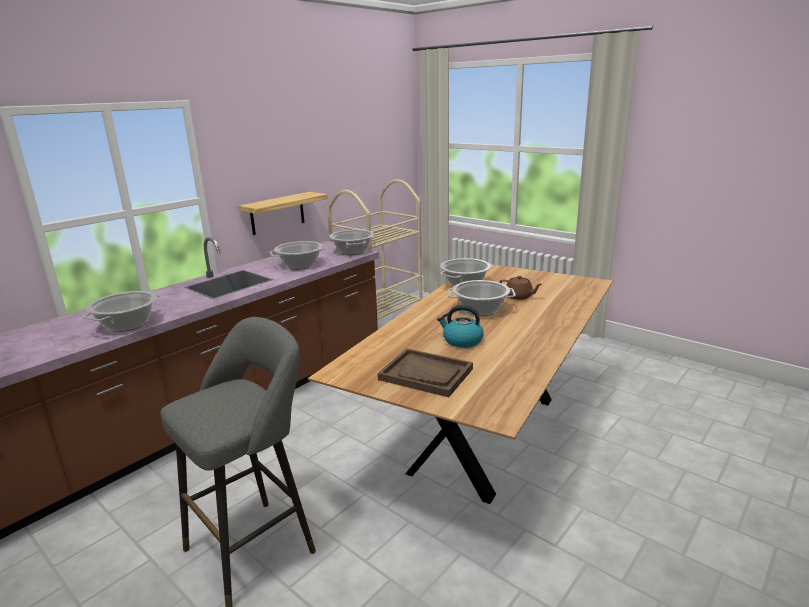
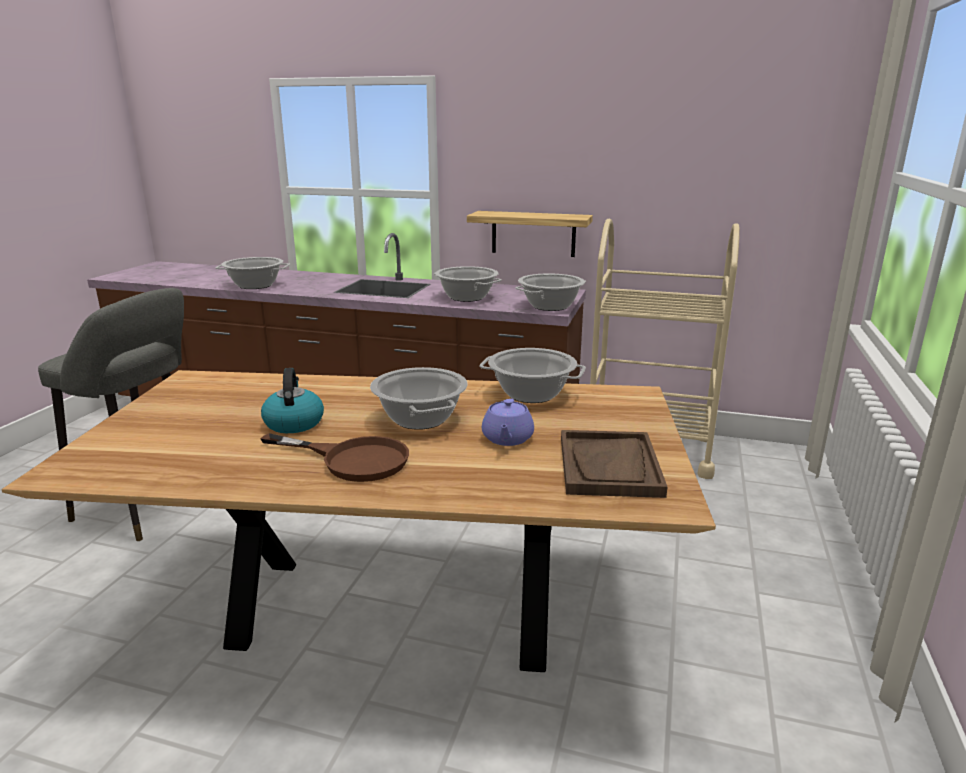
camera: 65 degrees right, 0 degrees up
(426, 374) = (184, 418): brown tray -> brown tray (609, 466)
(519, 296) = (507, 439): brown teapot -> purple teapot
(525, 330) = (352, 459): none -> brown frying pan

